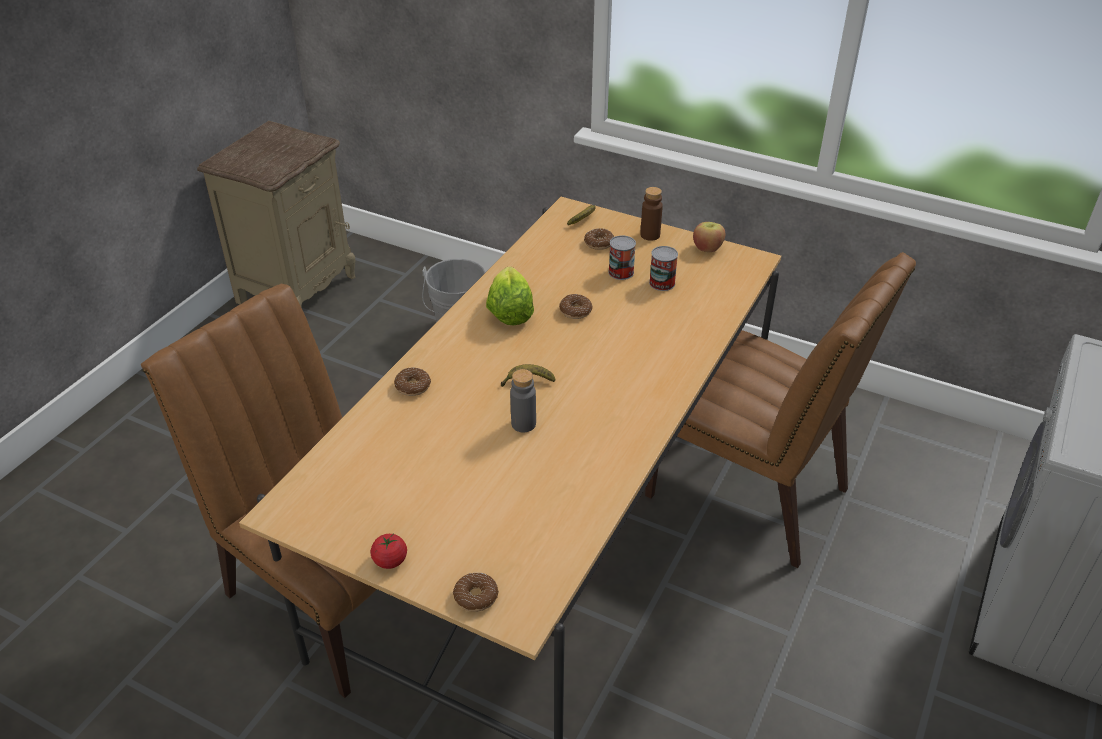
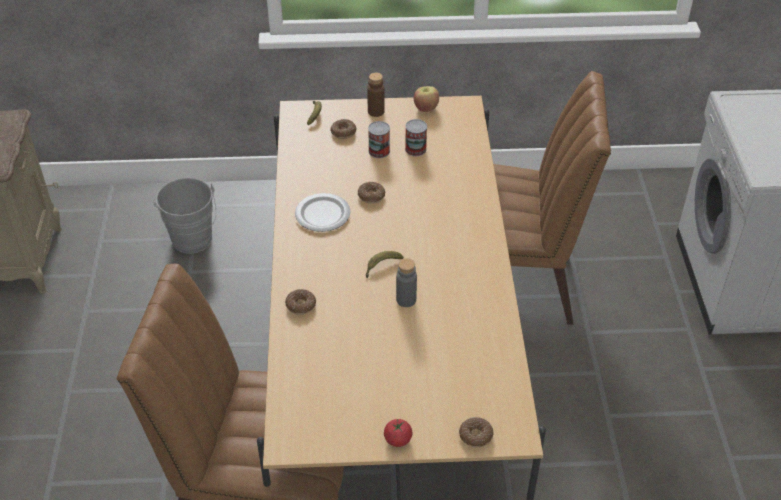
camera: 30 degrees left, 5 degrees up
(509, 311) = (322, 215): lettuce -> plate

